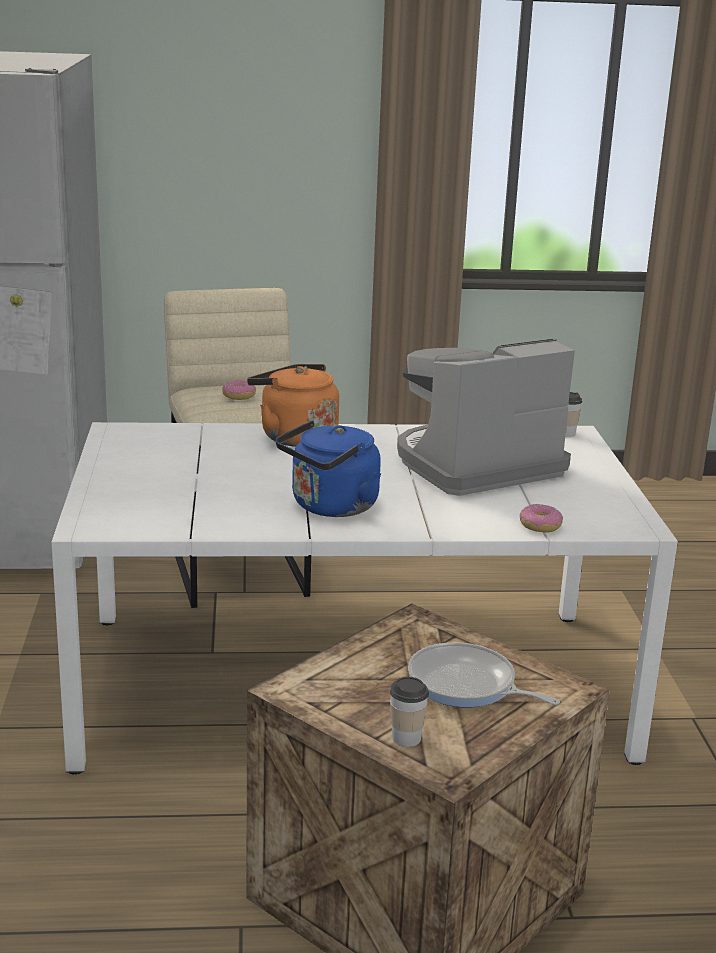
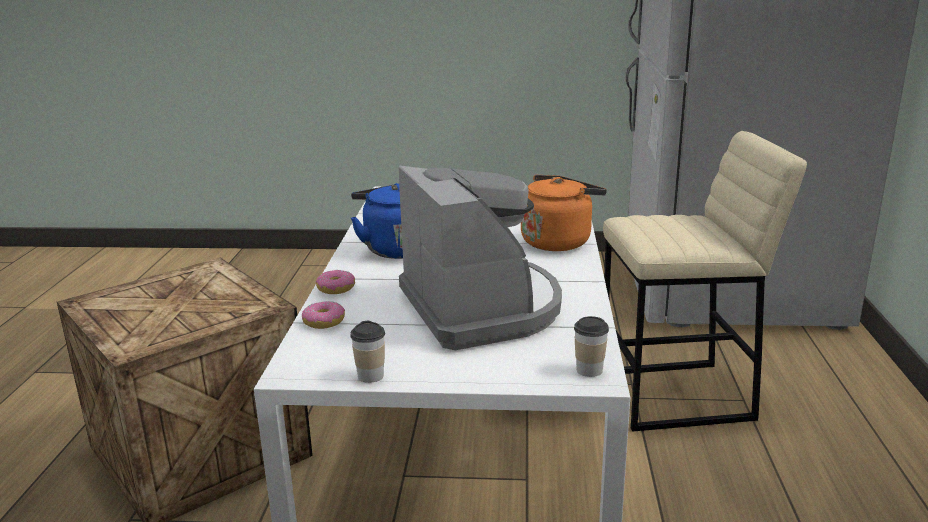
camera: 100 degrees right, 0 degrees up
(239, 396) = (668, 225): donut -> donut (336, 289)
(406, 738) = (129, 293): cup -> cup (370, 376)
(466, 685) = (168, 315): frying pan -> none

